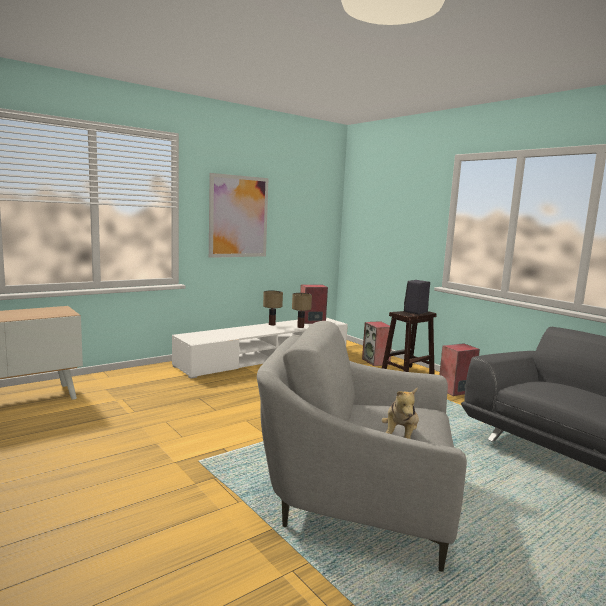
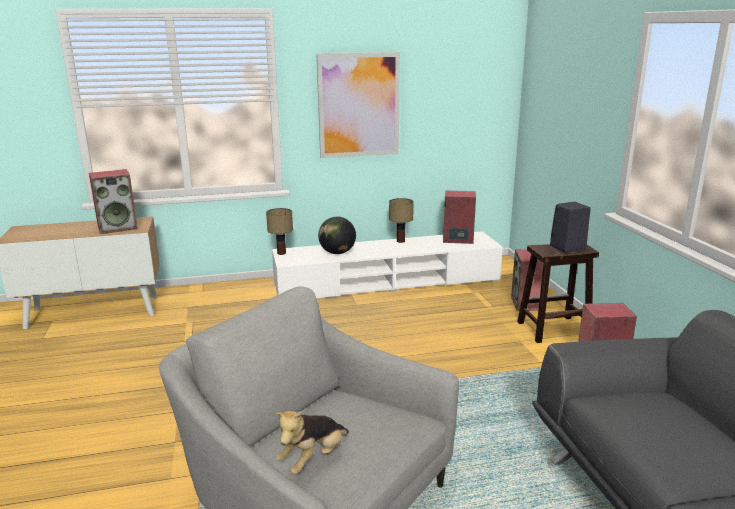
camera: 25 degrees right, 10 degrees up
(43, 313) = (118, 227): none -> speaker
(231, 333) = (337, 253): none -> globe
(300, 327) = (432, 248): table lamp -> table lamp (281, 253)

